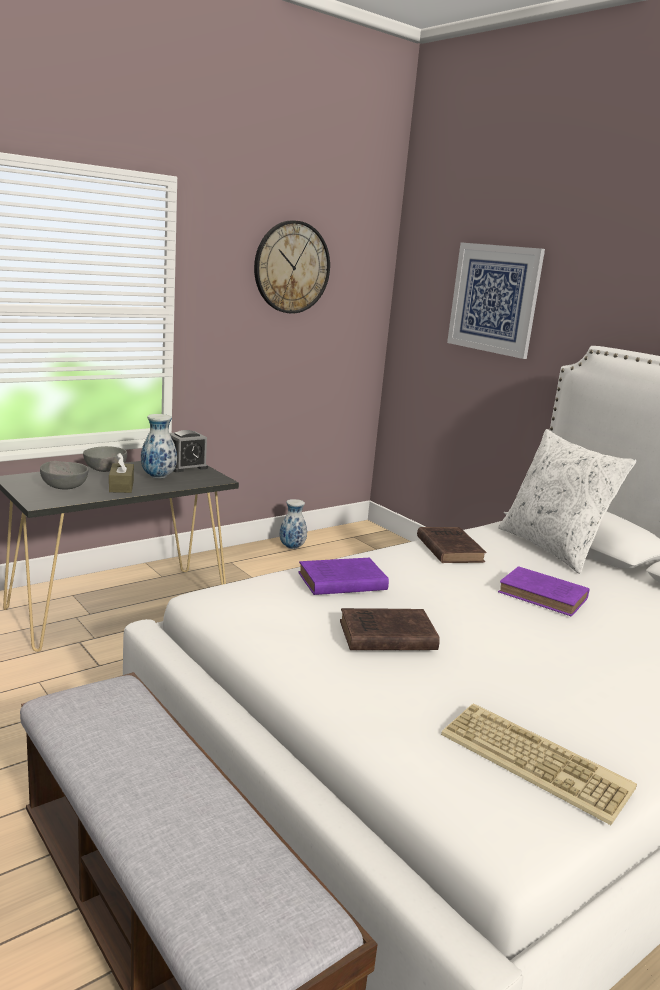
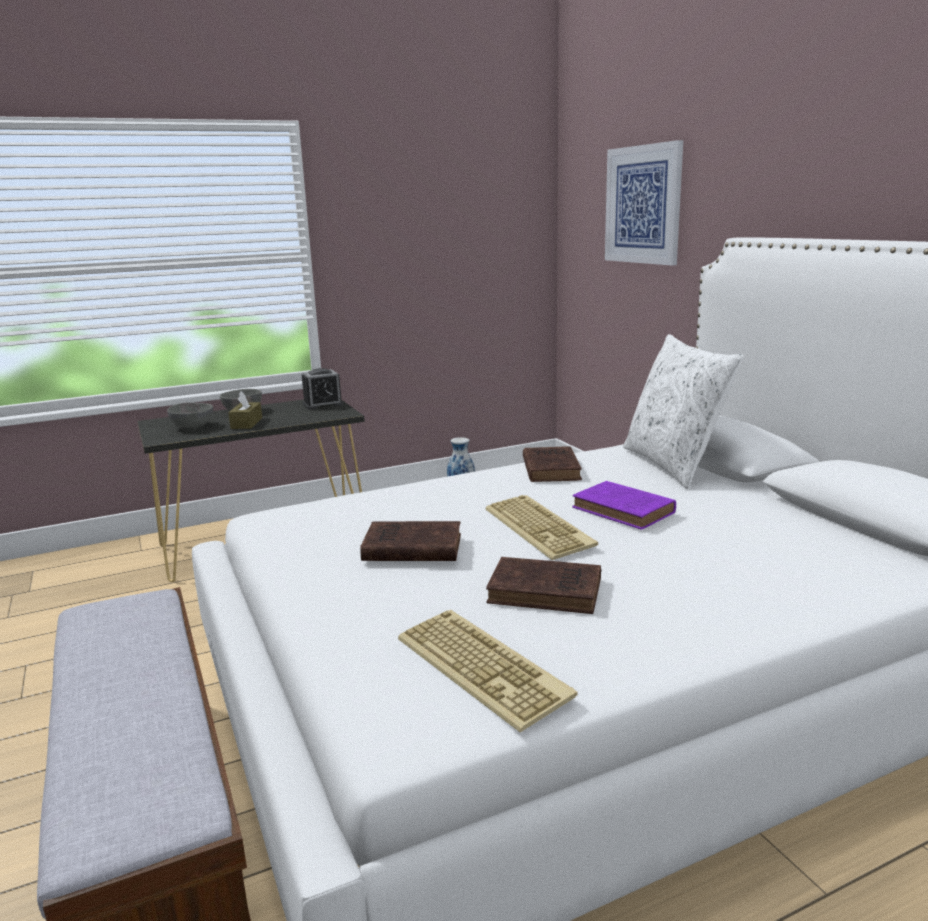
camera: 15 degrees right, 0 degrees up
(159, 477) = (289, 414): vase -> none
(291, 267) = (435, 199): wall clock -> none
(339, 582) = (402, 500): purple book -> none
(485, 614) = (540, 528): none -> keyboard
(536, 681) = (548, 592): none -> brown book

